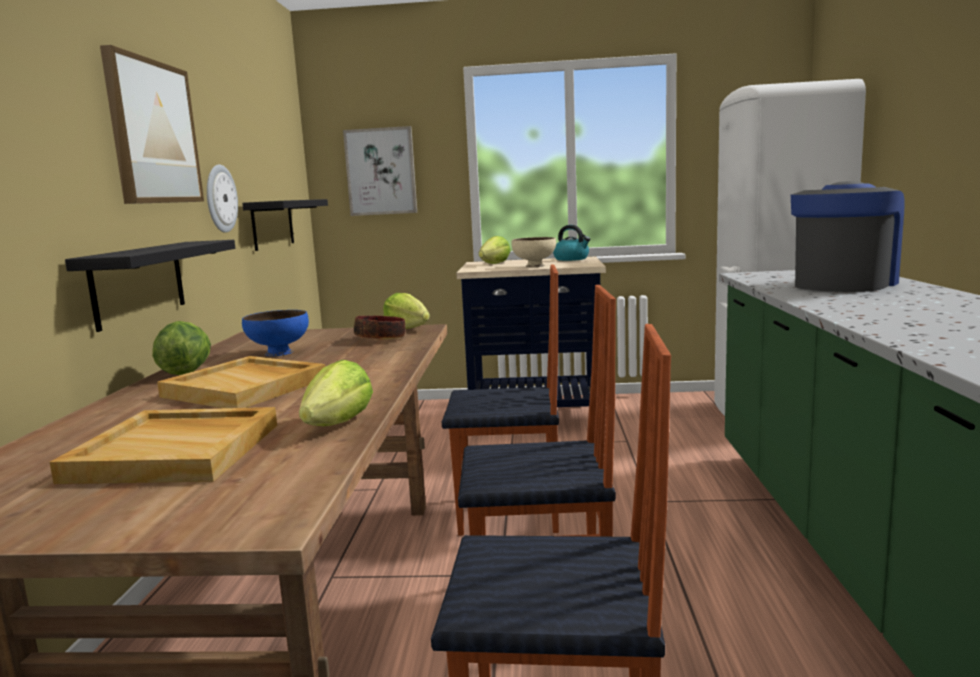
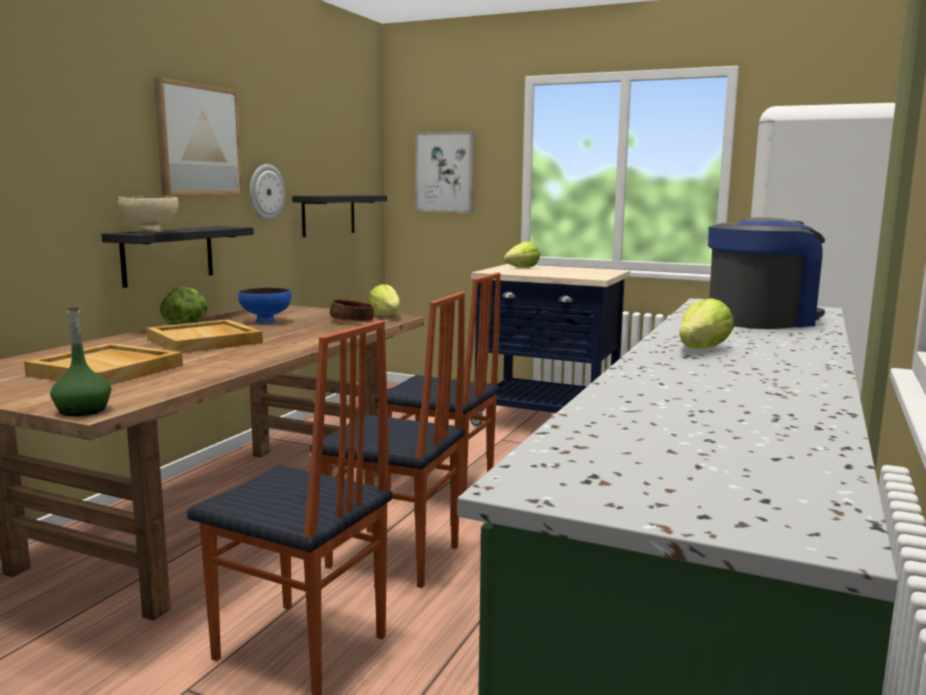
camera: 20 degrees right, 0 degrees up
(250, 526) = (82, 410): none -> green bottle
(338, 424) = (217, 370): lettuce -> lettuce (701, 349)
(534, 266) = (547, 273): beige bowl -> beige bowl (150, 231)
(572, 259) = (599, 270): kettle -> none

